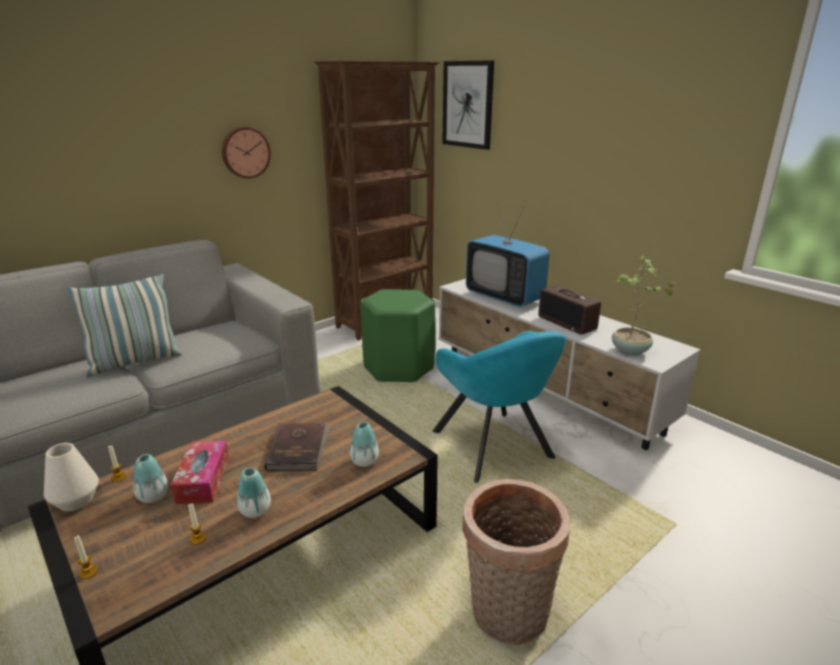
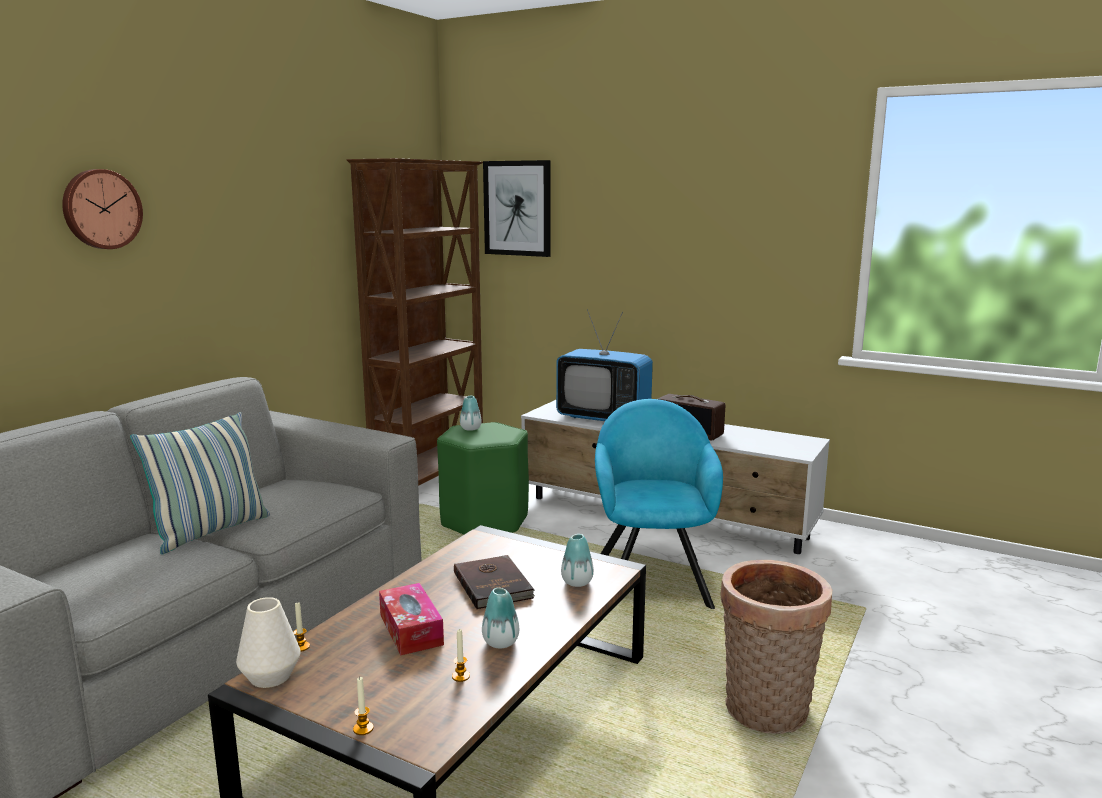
camera: 20 degrees left, 10 degrees down
(153, 496) = (366, 654): vase -> vase (470, 428)
(245, 152) = (272, 267): wall clock -> wall clock (101, 209)
(495, 448) = (652, 579): turquoise armchair -> turquoise armchair turned 135 degrees counterclockwise
(630, 351) = (770, 448): potted plant -> none

